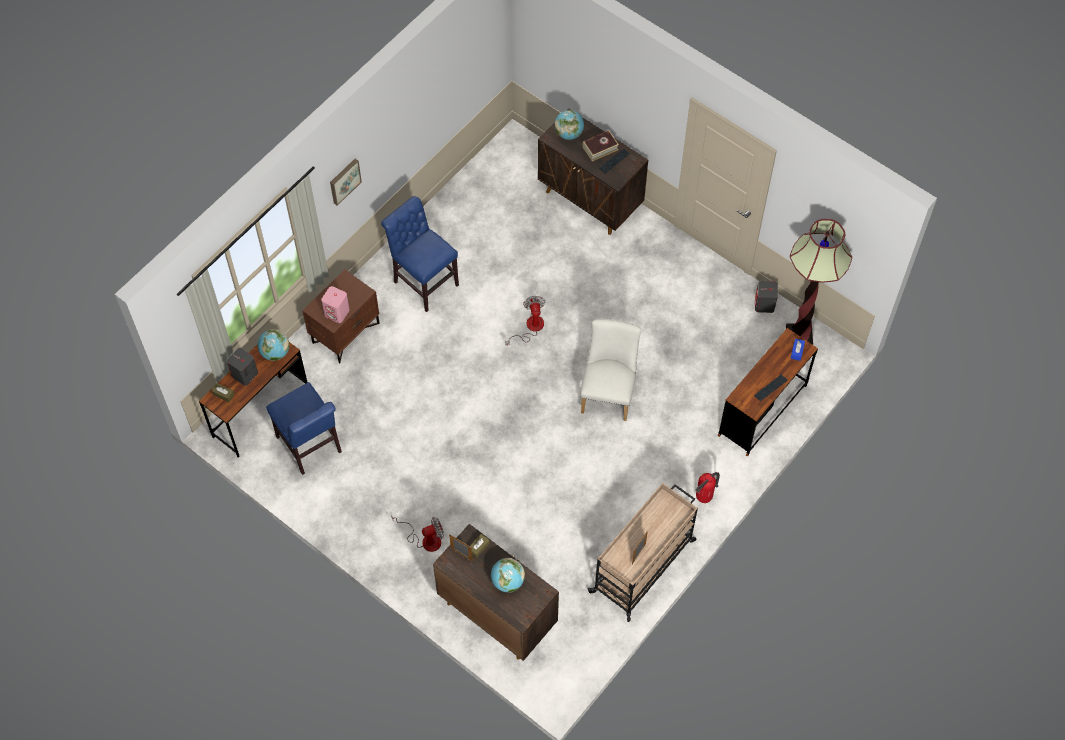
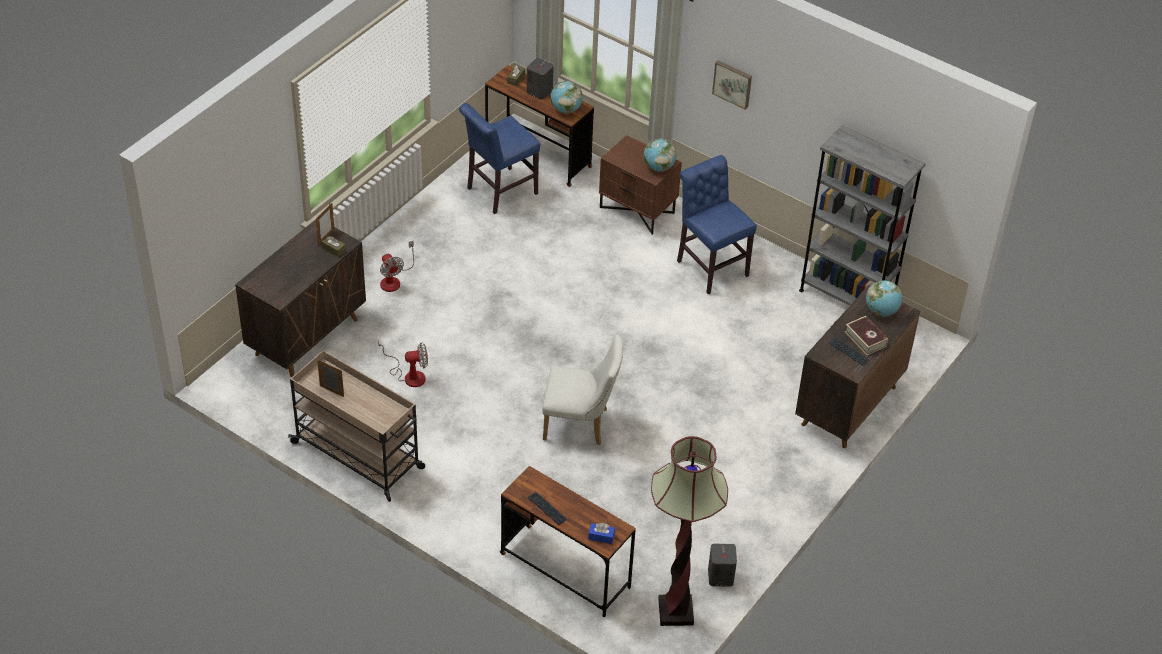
camera: 85 degrees right, 15 degrees down
(337, 313) = (626, 159): pink speaker -> none
(423, 281) = (710, 266): blue chair -> blue chair turned 75 degrees counterclockwise
(469, 186) = (846, 299): none -> grey bookcase
(507, 581) = (293, 271): globe -> globe (658, 167)
(530, 328) = (660, 355): fan -> fan (409, 375)
(704, 498) = (443, 511): fire extinguisher -> none

